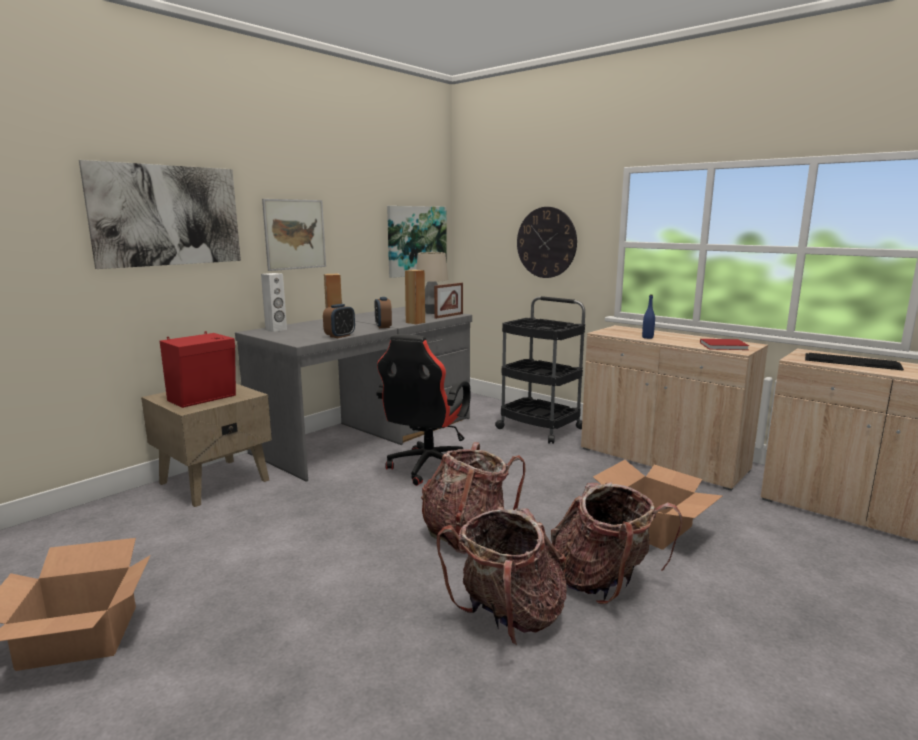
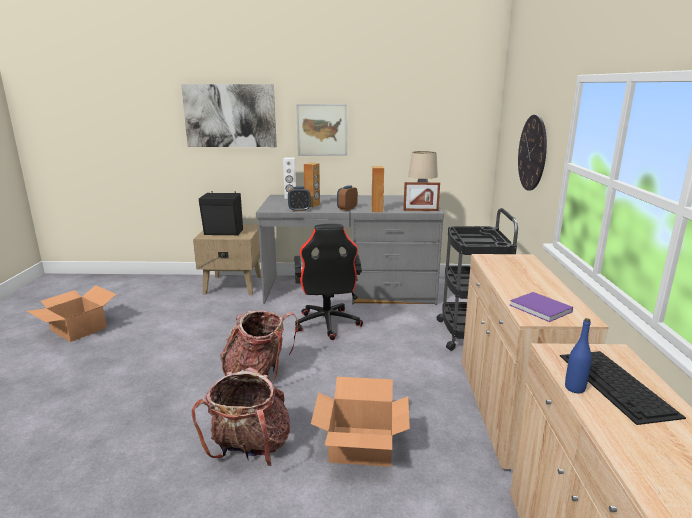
camera: 50 degrees right, 5 degrees up
(204, 398) = (224, 232): red speaker -> black speaker
(416, 240) = (448, 138): picture -> none
(426, 470) = (327, 327): black office chair -> black office chair turned 75 degrees counterclockwise
(508, 617) = (174, 427): backpack -> none
(647, 337) = (504, 274): blue bottle -> blue bottle (574, 388)
(725, 346) = (541, 309): red book -> purple book

